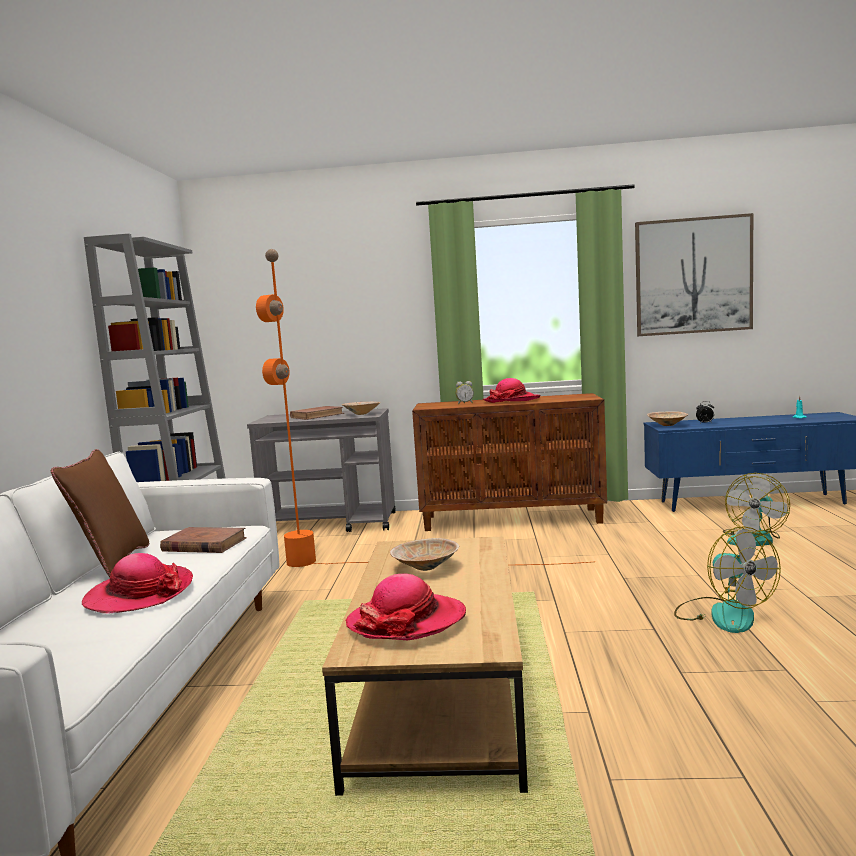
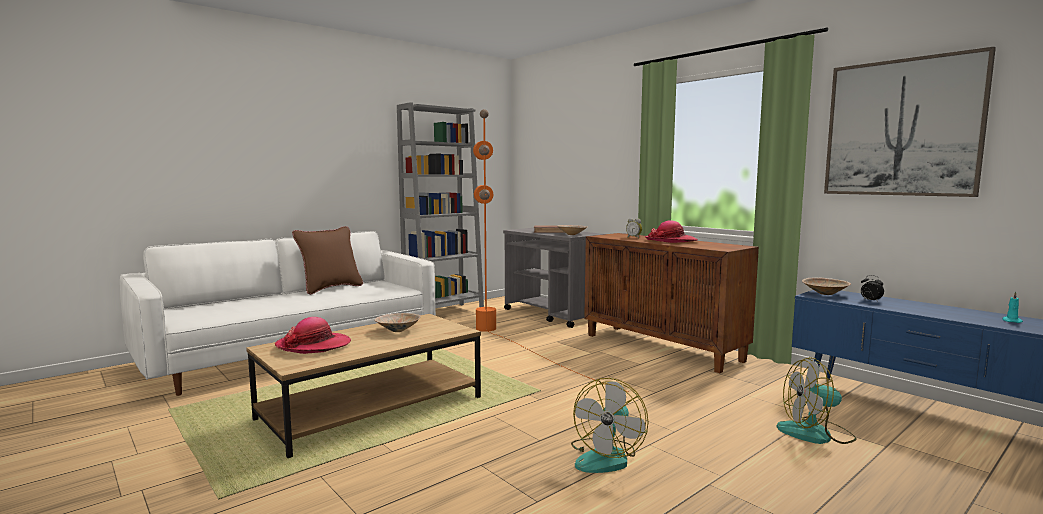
camera: 45 degrees right, 0 degrees up
(139, 594) = (294, 301): hat -> none
(204, 545) = (371, 291): brown book -> none

